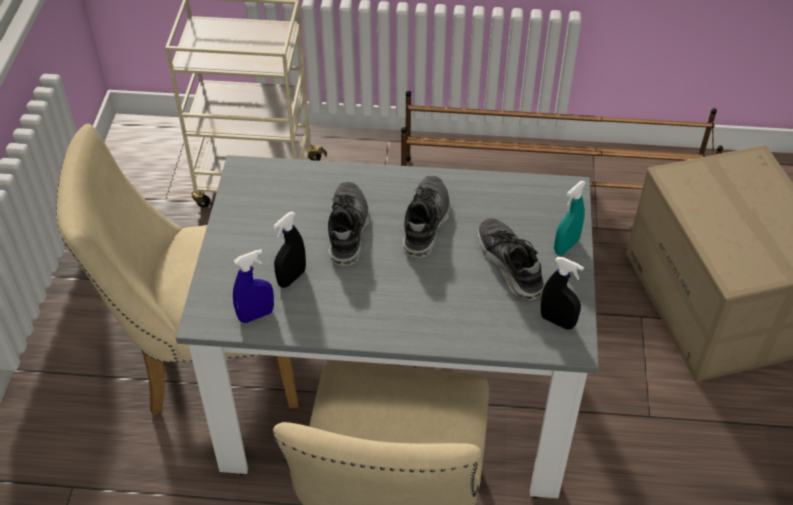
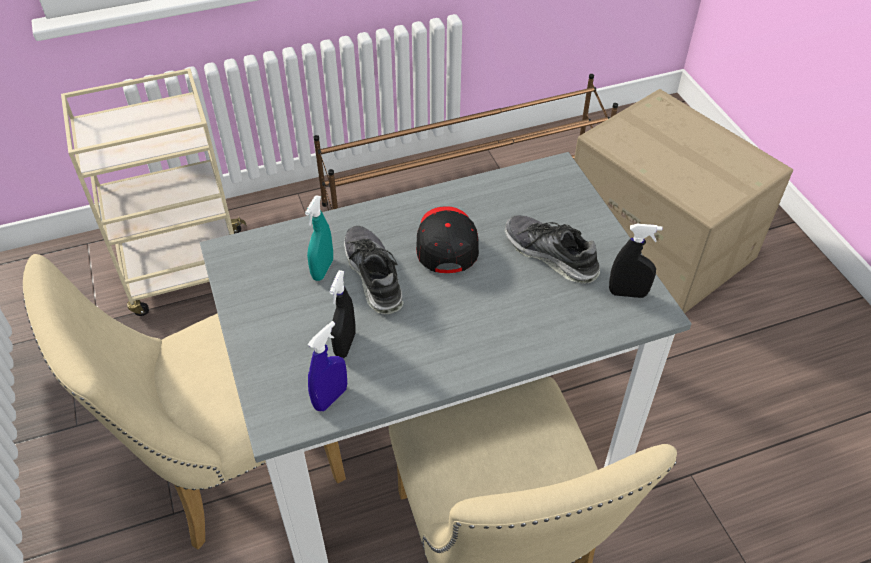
camera: 25 degrees left, 0 degrees up
(425, 223) = (446, 243): shoe -> black cap
(566, 246) = (590, 221): turquoise spray bottle -> turquoise spray bottle (322, 269)

